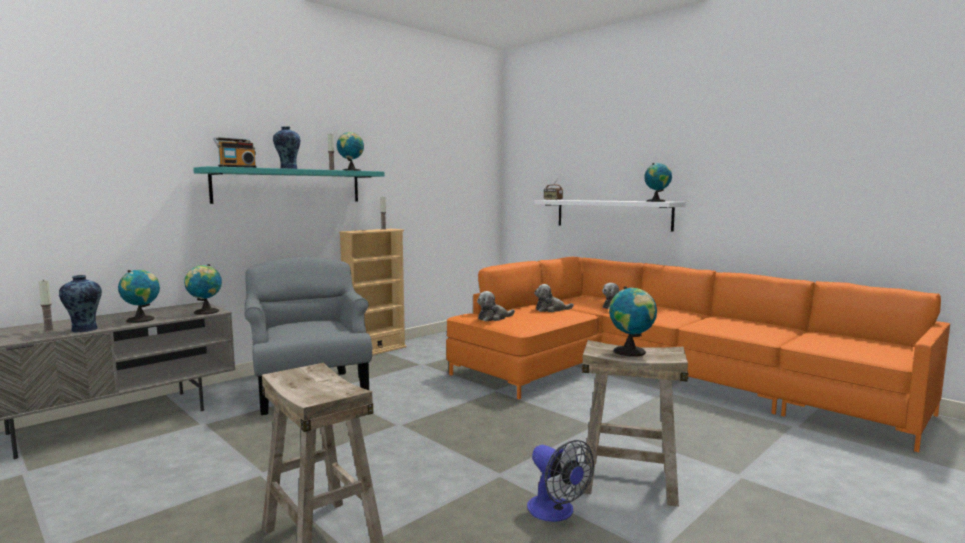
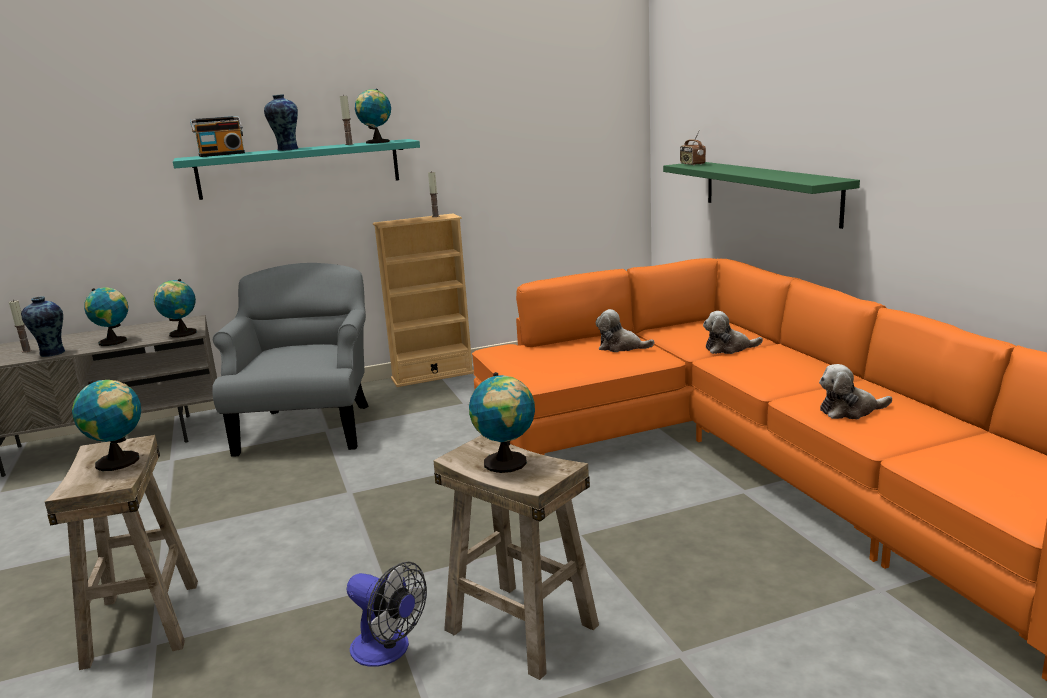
camera: 25 degrees right, 10 degrees up
(493, 318) = (520, 358): plush toy -> plush toy (849, 411)
(556, 512) = (388, 650): fan -> fan turned 45 degrees counterclockwise
(612, 214) = (769, 191): white shelf -> green shelf
(657, 201) = (809, 179): globe -> globe (120, 462)

